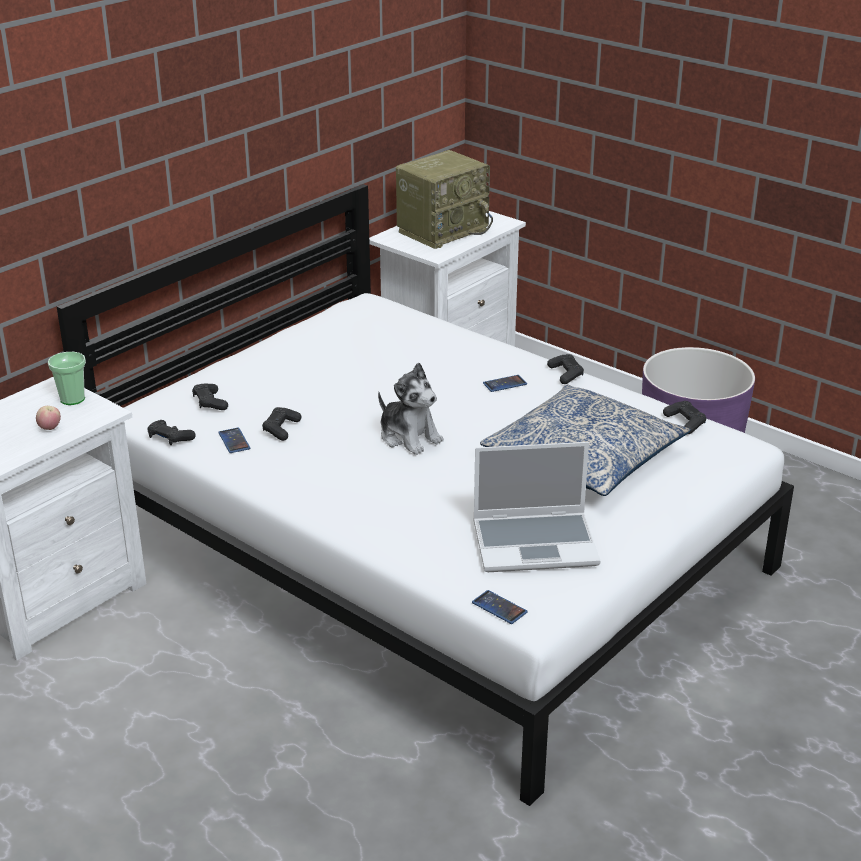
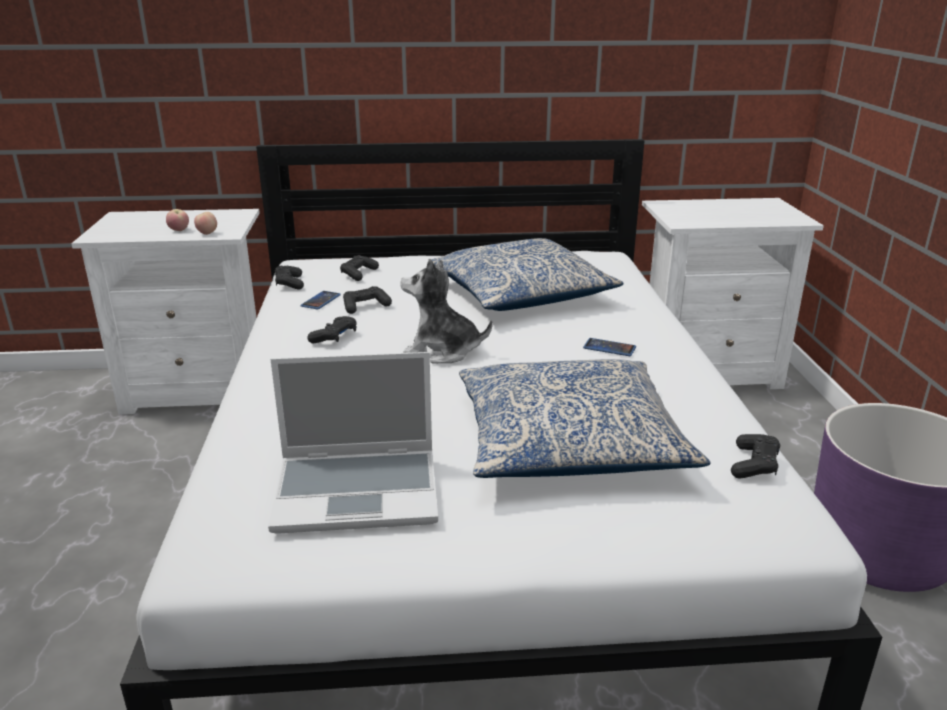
camera: 45 degrees right, 5 degrees down
(72, 399) = (230, 221): cup -> none
(86, 420) = (207, 233): none -> apple
(373, 366) = (521, 294): none -> pillow
(409, 437) = (442, 351): plush toy -> plush toy turned 105 degrees clockwise
(443, 230) = (723, 211): radio -> none
(499, 608) = (202, 529): phone -> none
(536, 543) = (359, 491): laptop -> laptop turned 45 degrees counterclockwise
(565, 374) = (690, 364): black game controller -> black game controller (334, 337)

